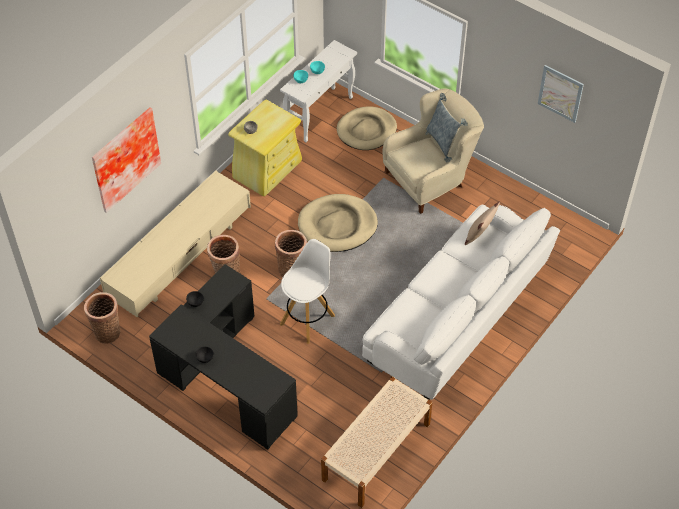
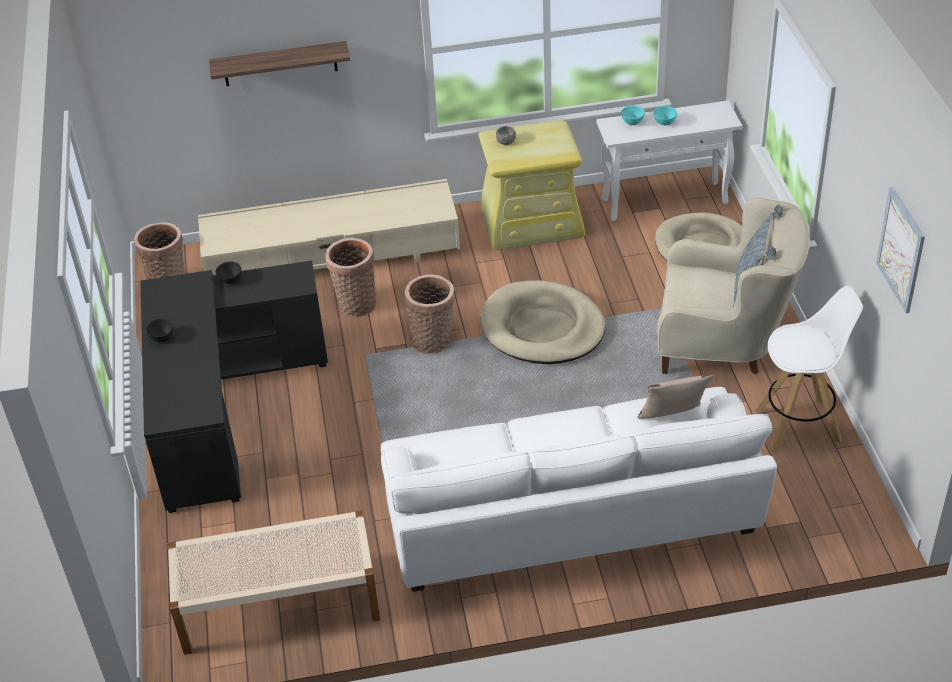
camera: 45 degrees right, 10 degrees down
(124, 158) = (280, 64): picture -> shelf
(308, 319) = (384, 405): white stool -> white stool (799, 425)

